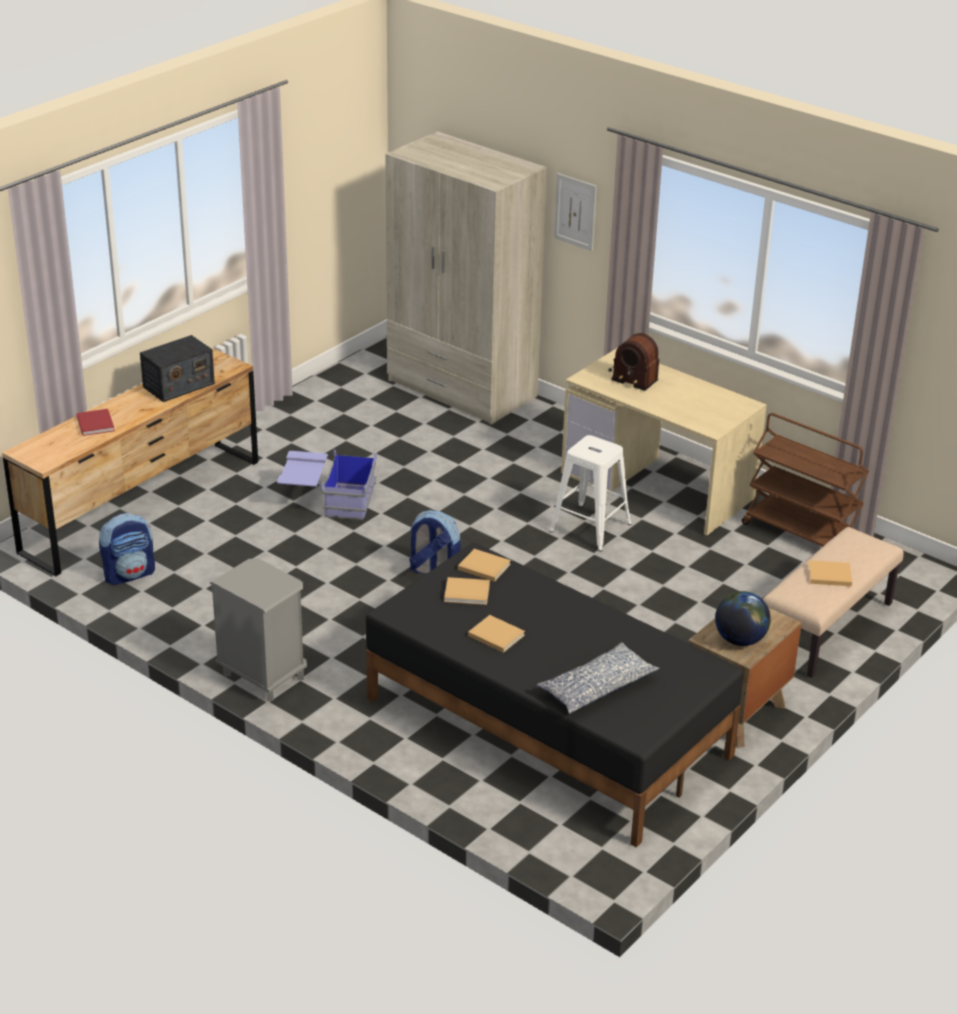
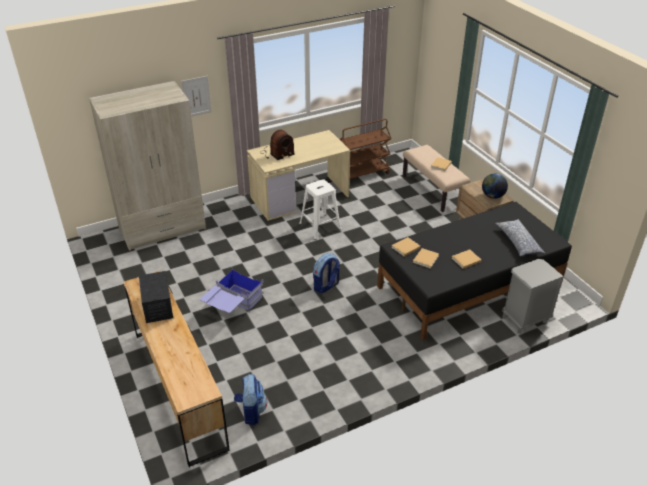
camera: 65 degrees left, 5 degrees up
(95, 423) = (175, 355): red book -> none
(262, 676) = (385, 376): grey nightstand -> grey nightstand (524, 320)

